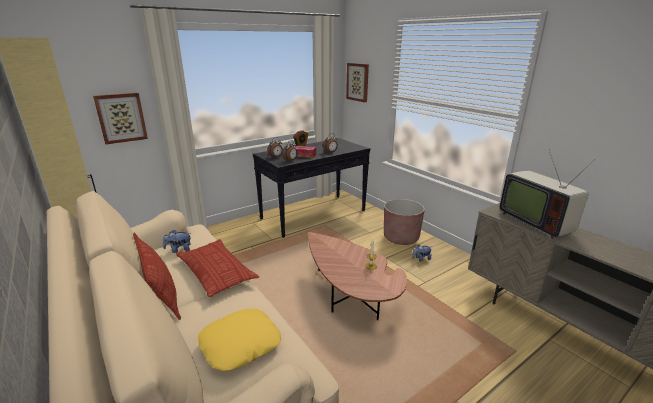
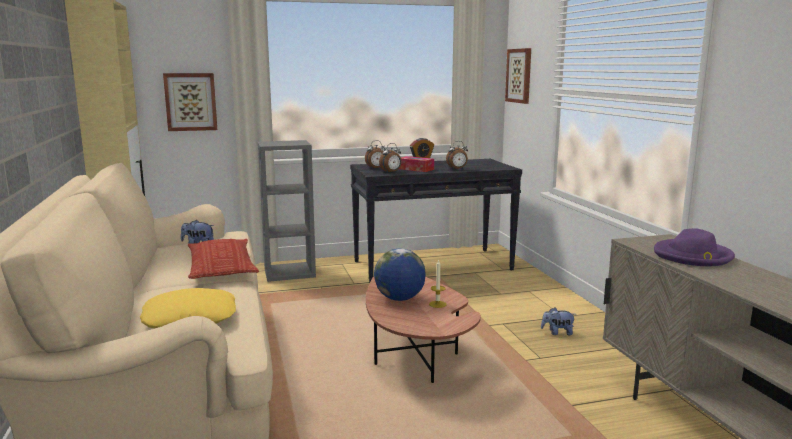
camera: 20 degrees right, 10 degrees down
(161, 294) = (149, 275): pillow -> none
(220, 237) = (290, 272): none -> grey bookcase
(343, 265) = (399, 299): none -> globe
(401, 238) = (545, 306): brown planter -> none
(536, 222) = (692, 256): television -> purple hat

